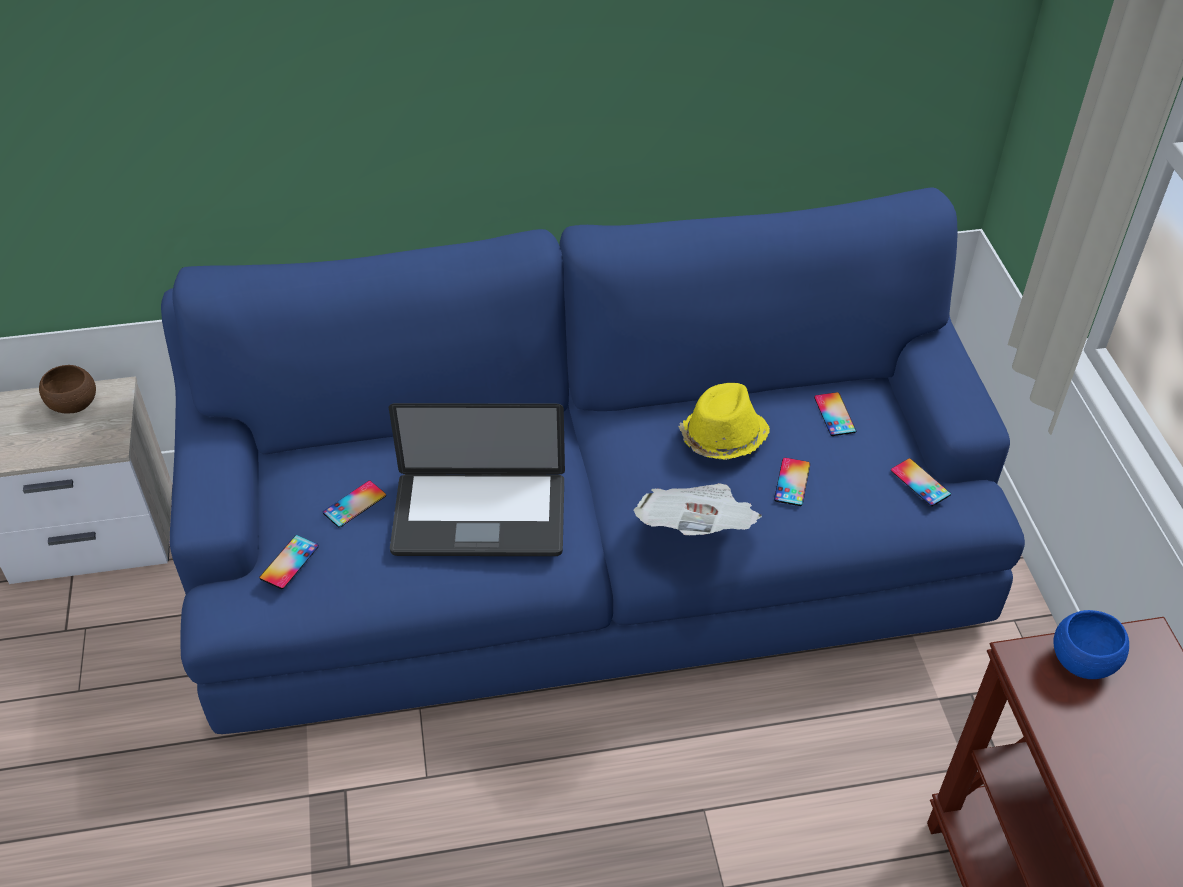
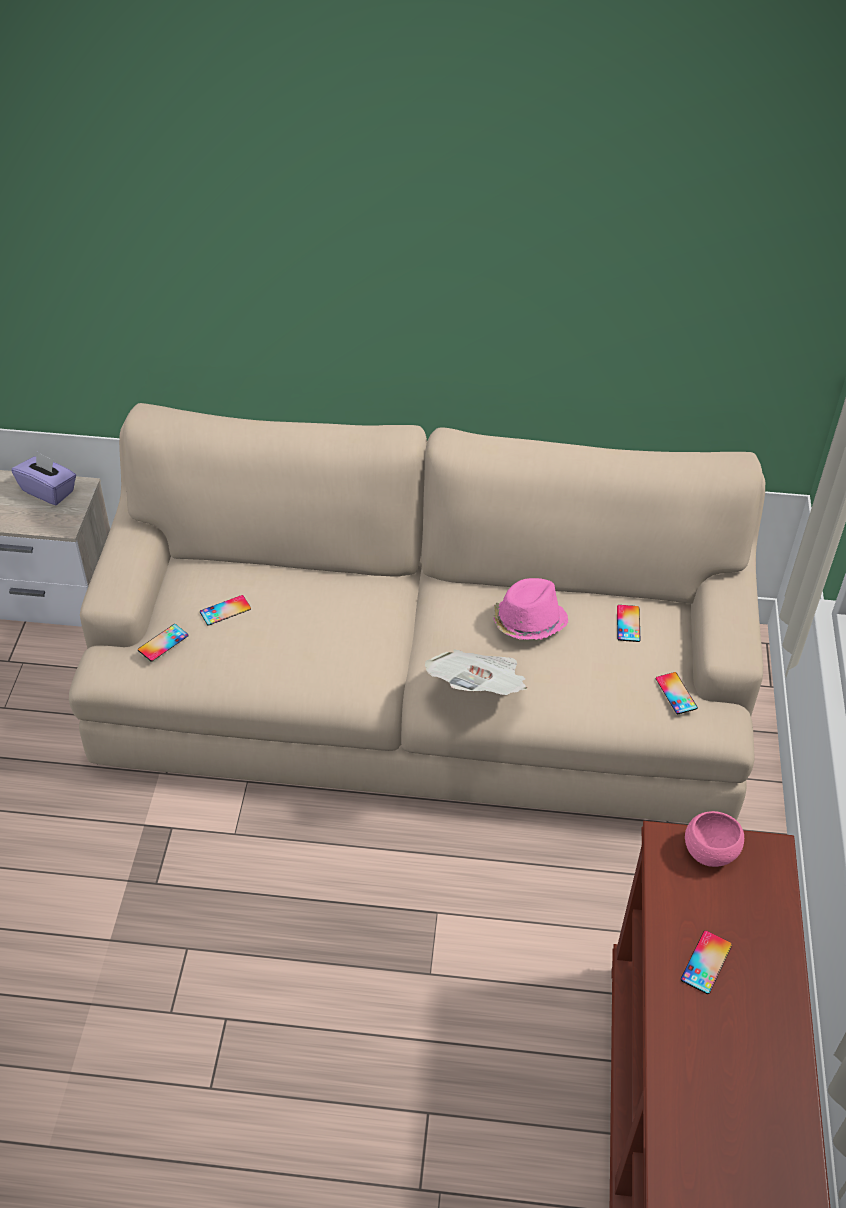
camera: 15 degrees right, 0 degrees up
(74, 405) = (49, 491): brown bowl -> purple tissue box
(479, 517) = (315, 641): laptop -> none
(592, 556) = (421, 697): blue sofa -> beige sofa
(722, 438) = (528, 622): yellow hat -> pink hat
(792, 482) = (570, 669): phone -> phone (706, 962)
(1083, 661) = (710, 852): blue bowl -> pink bowl

